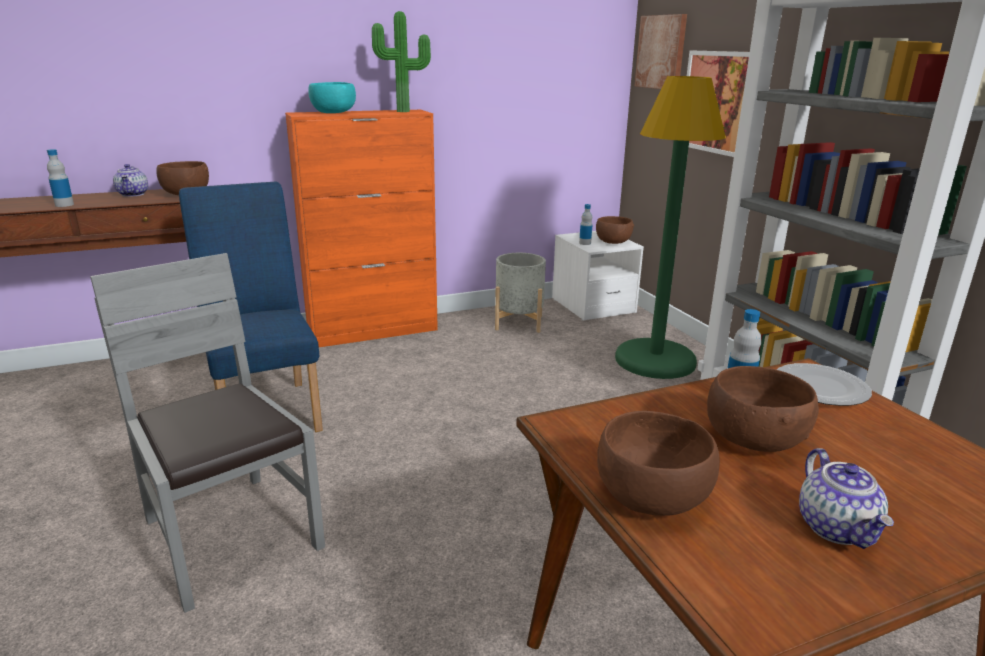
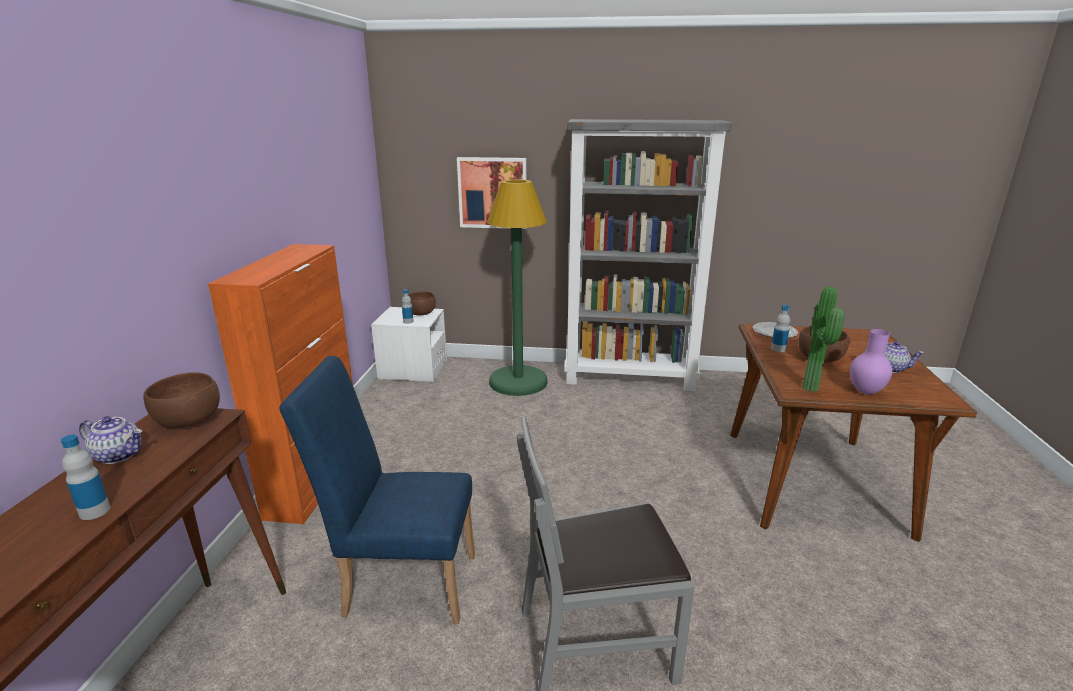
camera: 60 degrees left, 0 degrees up
(334, 113) = (263, 269): turquoise bowl -> none
(404, 111) = (305, 250): potted plant -> potted plant (813, 388)
(519, 322) = (399, 406): grey planter -> none
(653, 498) = (866, 391): brown bowl -> purple vase
(661, 52) = (417, 158): picture -> none

